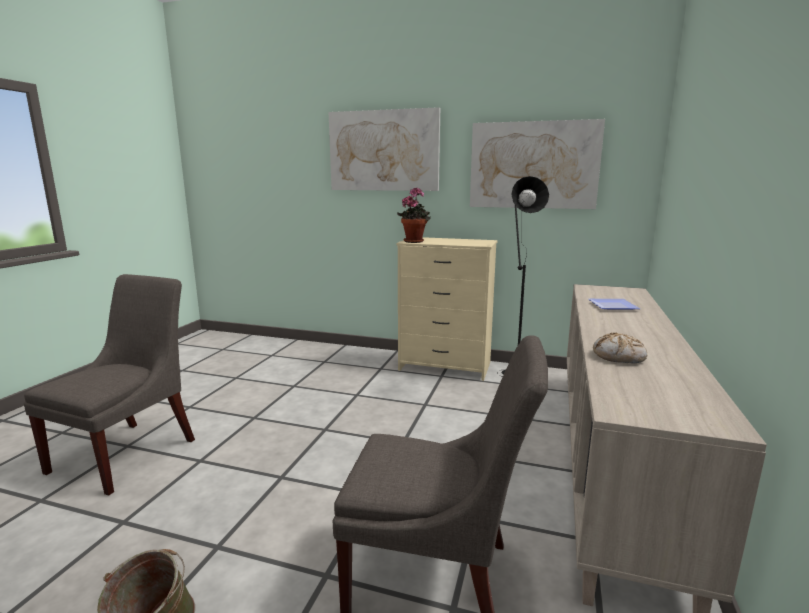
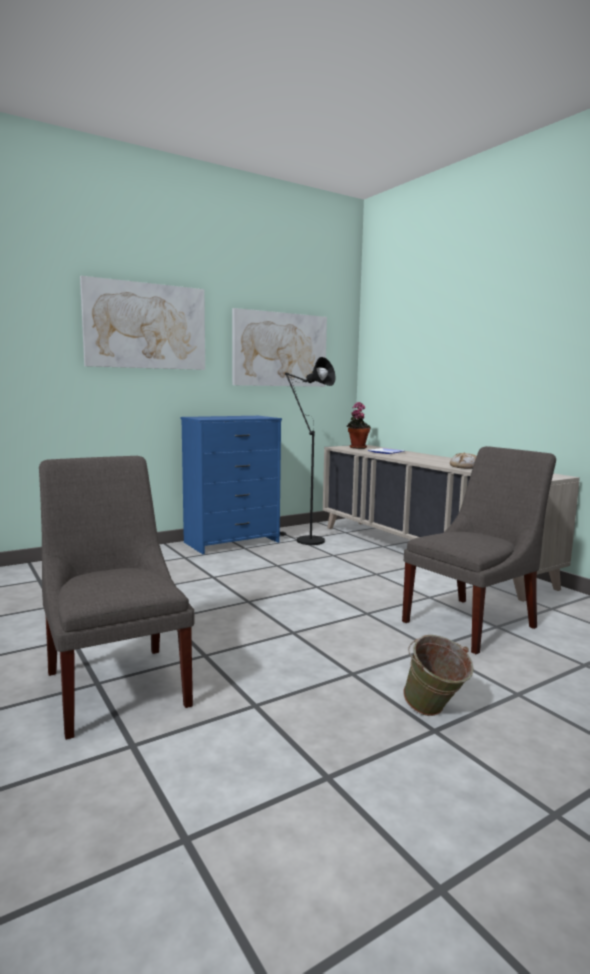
camera: 50 degrees left, 5 degrees down
(414, 241) = (208, 418): potted plant -> potted plant (357, 447)
(444, 366) = (232, 542): beige dresser -> blue dresser

